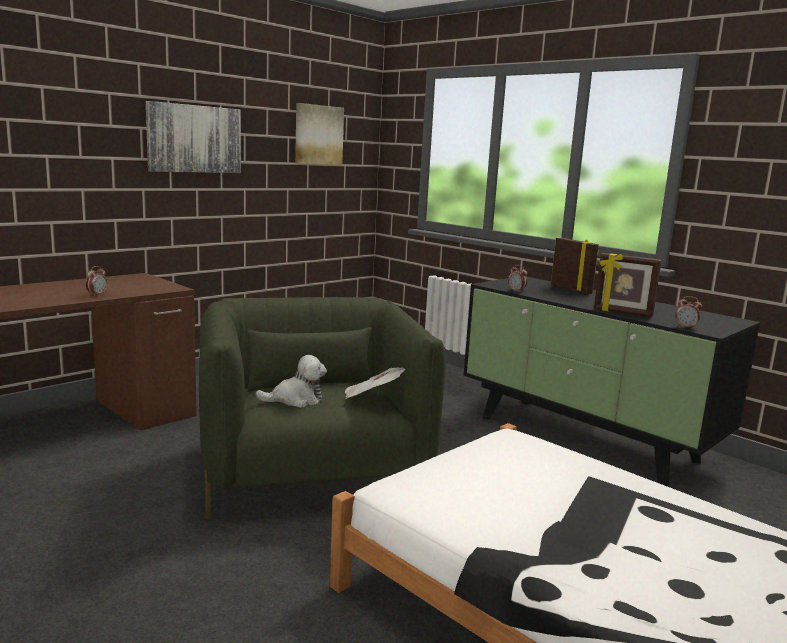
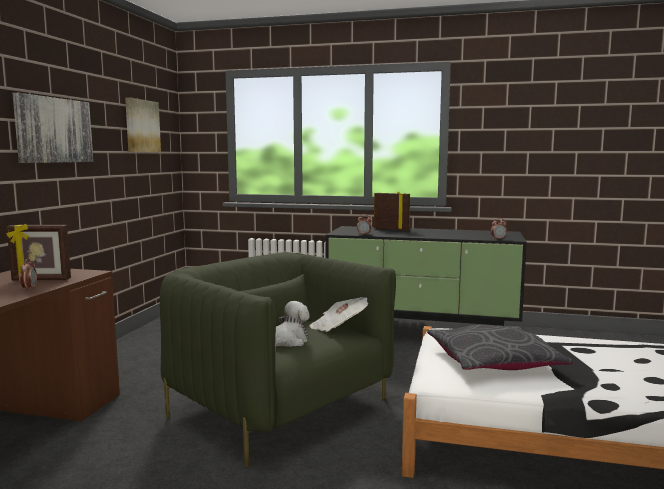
camera: 30 degrees left, 5 degrees down
(499, 488) = (493, 361): none -> grey pillow
(622, 313) = (451, 237): picture frame -> picture frame (41, 280)

